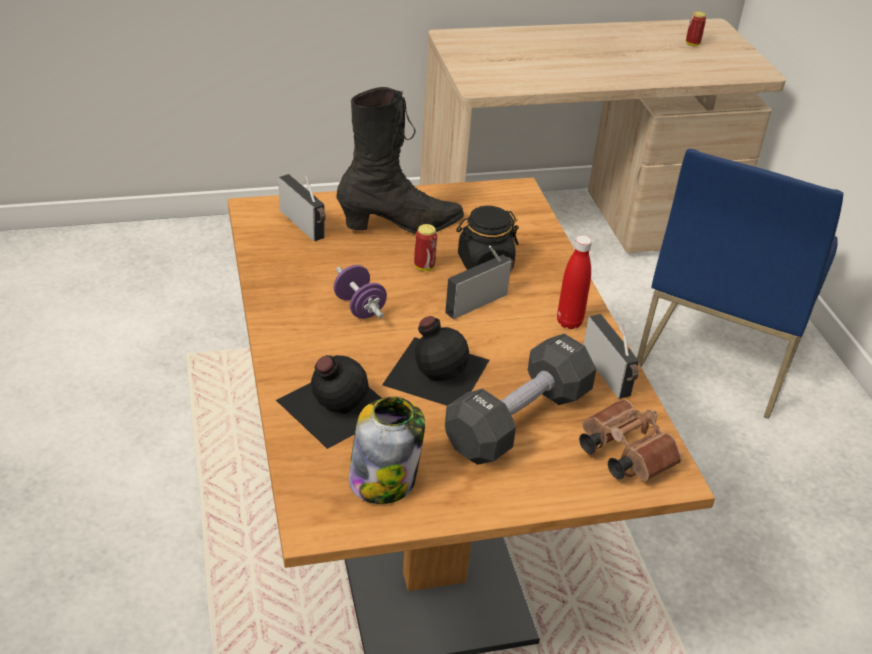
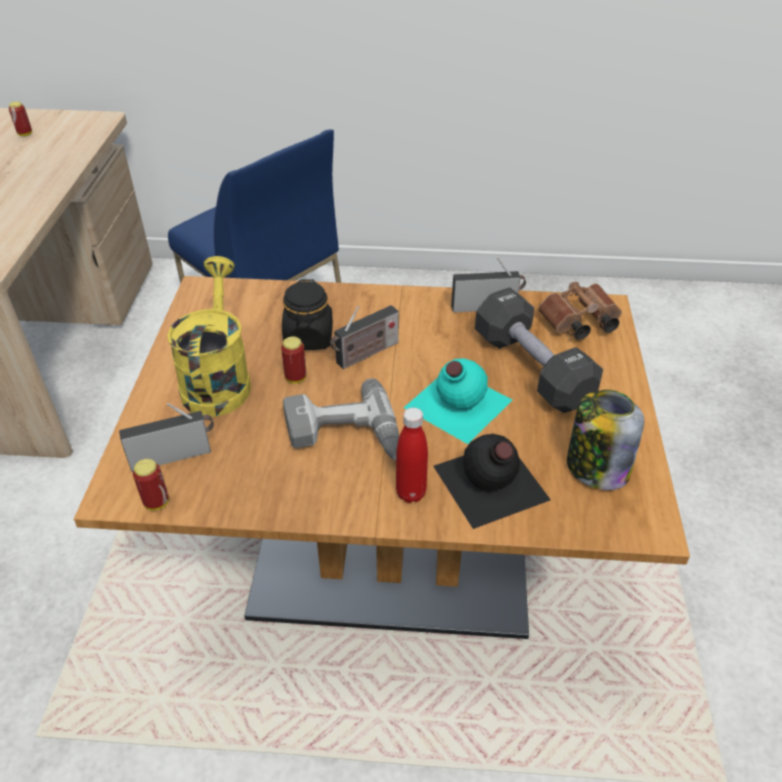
camera: 70 degrees left, 5 degrees up
(253, 229) = (156, 502): none -> can
(359, 307) = (344, 437): purple dumbbell -> power drill
(401, 226) = (217, 379): black boot -> yellow watering can
(435, 370) = (456, 403): black bottle -> turquoise bottle
(478, 302) = (365, 354): radio -> radio turned 105 degrees counterclockwise
(569, 322) = (413, 309): red bottle -> red bottle (411, 493)

